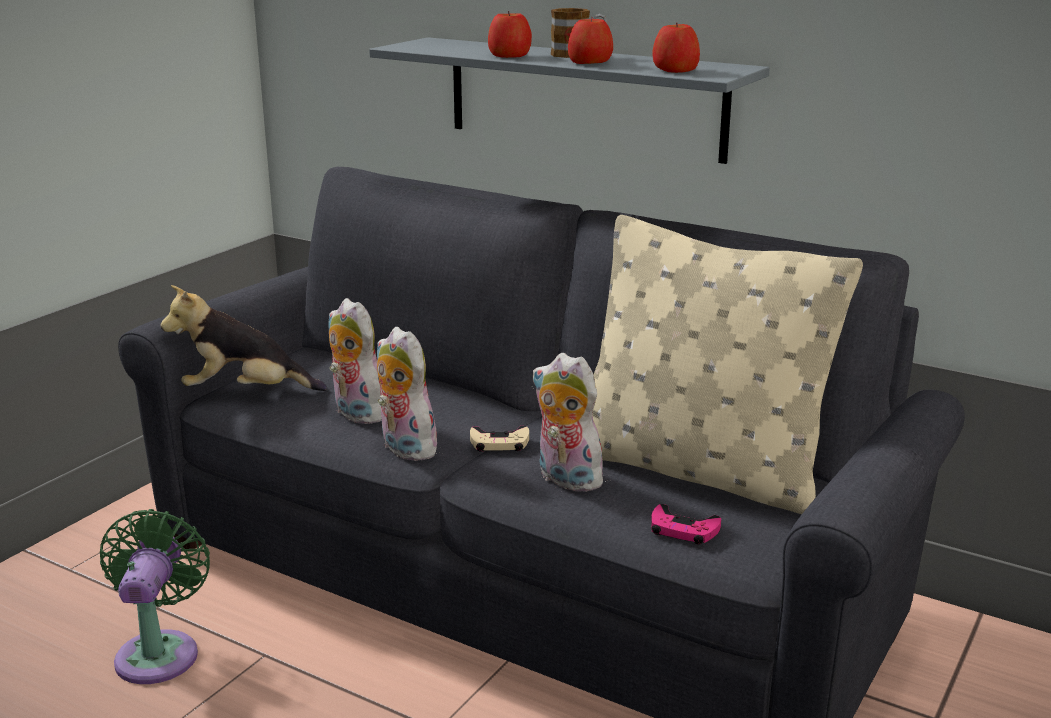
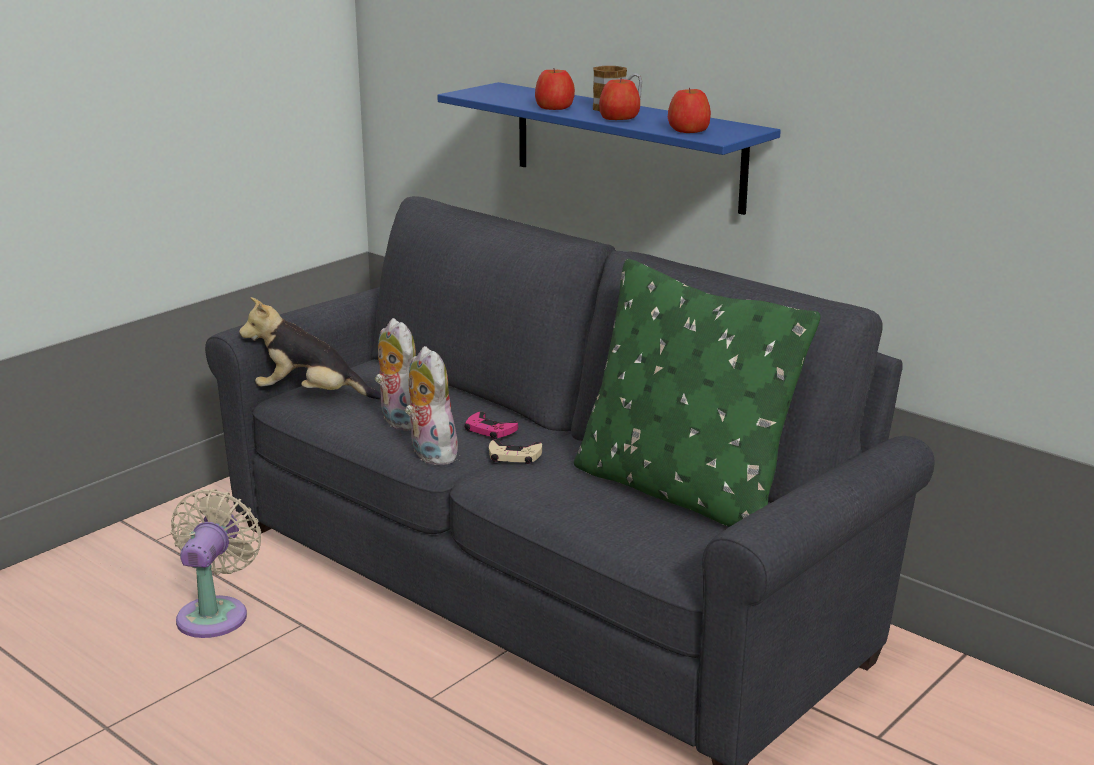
camera: 10 degrees right, 0 degrees up
(159, 652) = (215, 613): green fan -> beige fan
(565, 479) = (559, 491): plush toy -> none
(584, 98) = (627, 146): grey shelf -> blue shelf
(683, 530) = (643, 541): pink game controller -> pink game controller (489, 430)
(698, 469) = (681, 492): beige pillow -> green pillow

